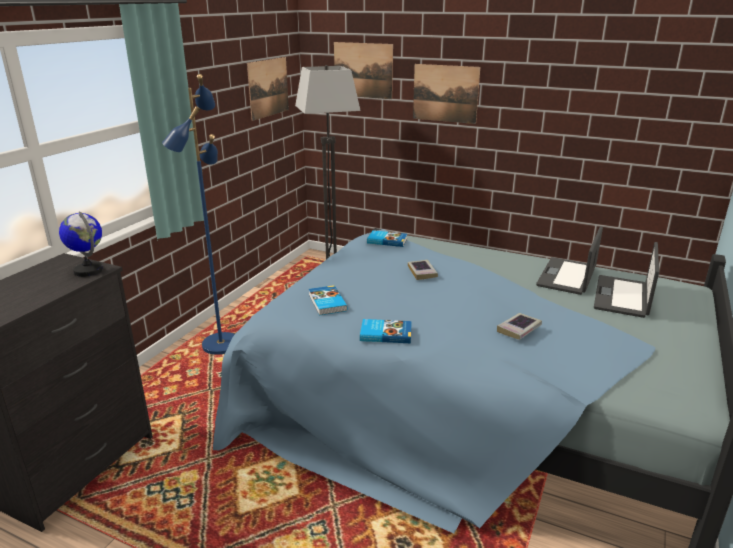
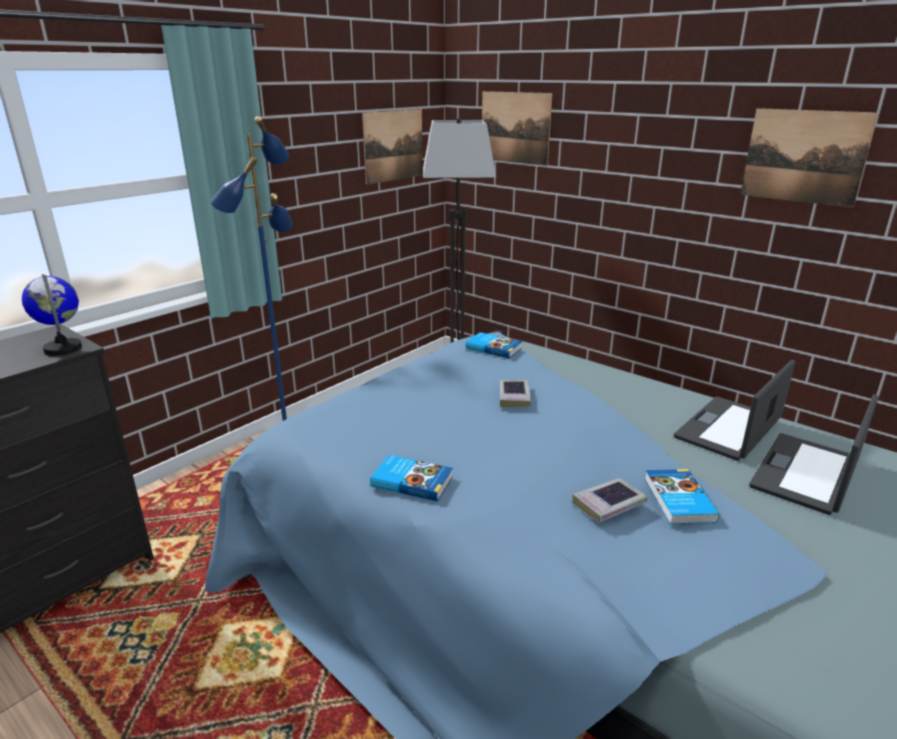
camera: 15 degrees right, 0 degrees up
(326, 303) = (363, 424): book -> book (677, 500)
(445, 93) = (614, 159): picture -> picture (804, 156)

